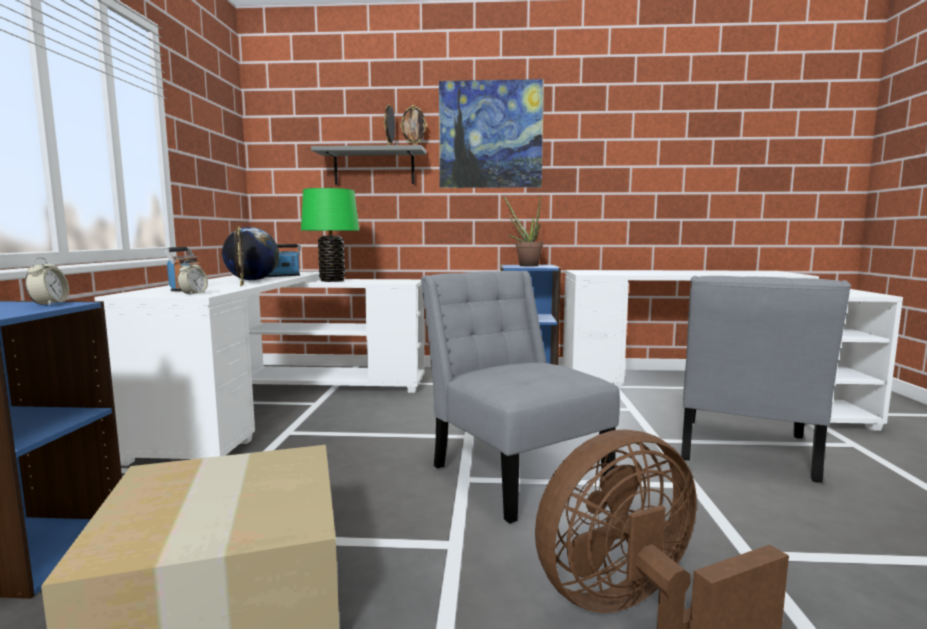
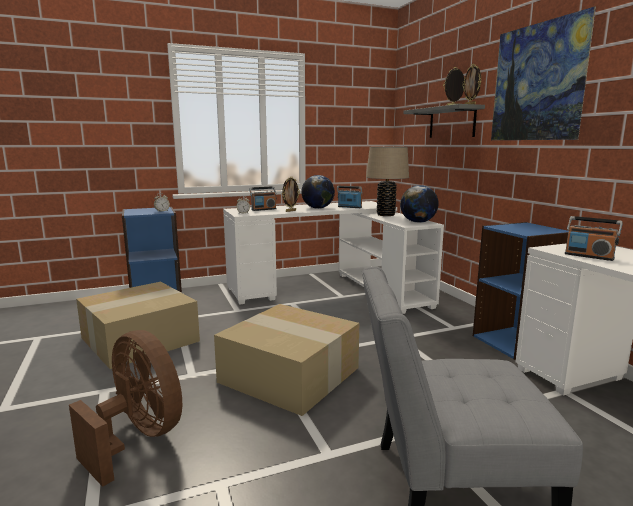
camera: 65 degrees right, 5 degrees up
(332, 281) = (386, 215): green table lamp -> beige table lamp
(398, 280) = (418, 222): none -> globe
(514, 472) = (292, 374): grey chair -> cardboard box
(525, 265) = (528, 227): potted plant -> none
(615, 273) = (589, 256): none -> radio

